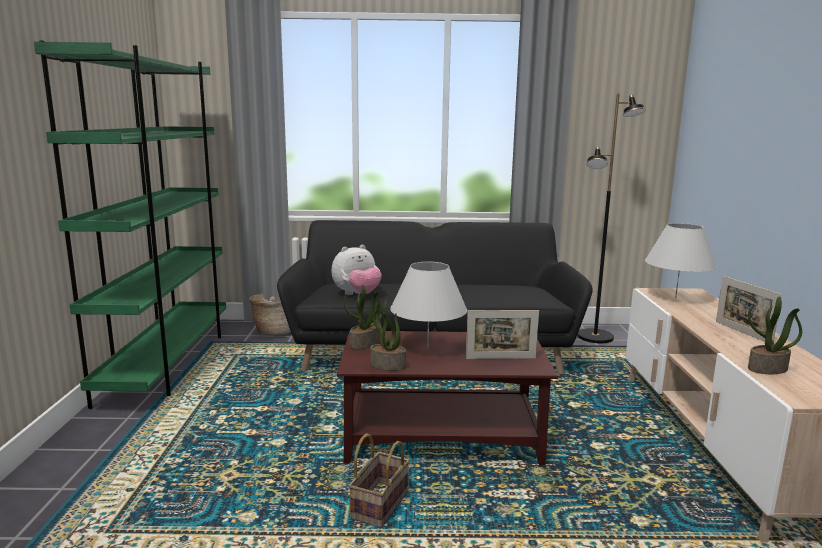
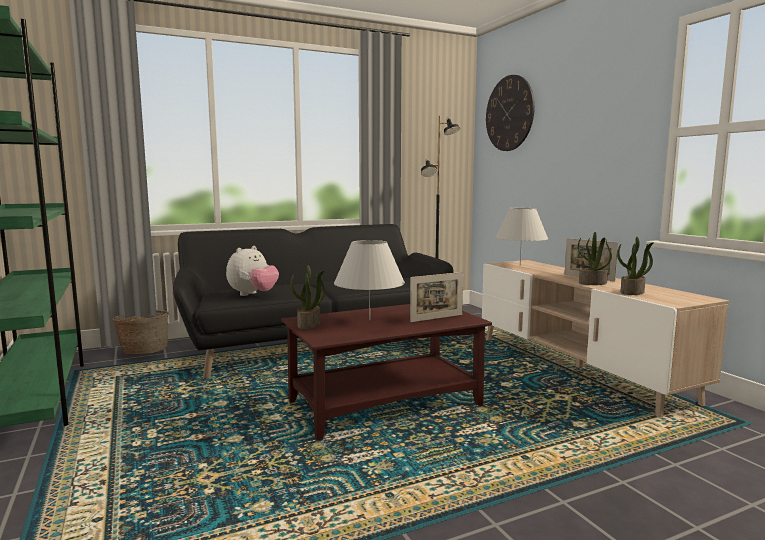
camera: 25 degrees left, 5 degrees down
(379, 504) = (379, 463): basket -> none
(387, 366) = (351, 335): potted plant -> potted plant (592, 283)
(717, 89) = (509, 113): none -> wall clock

